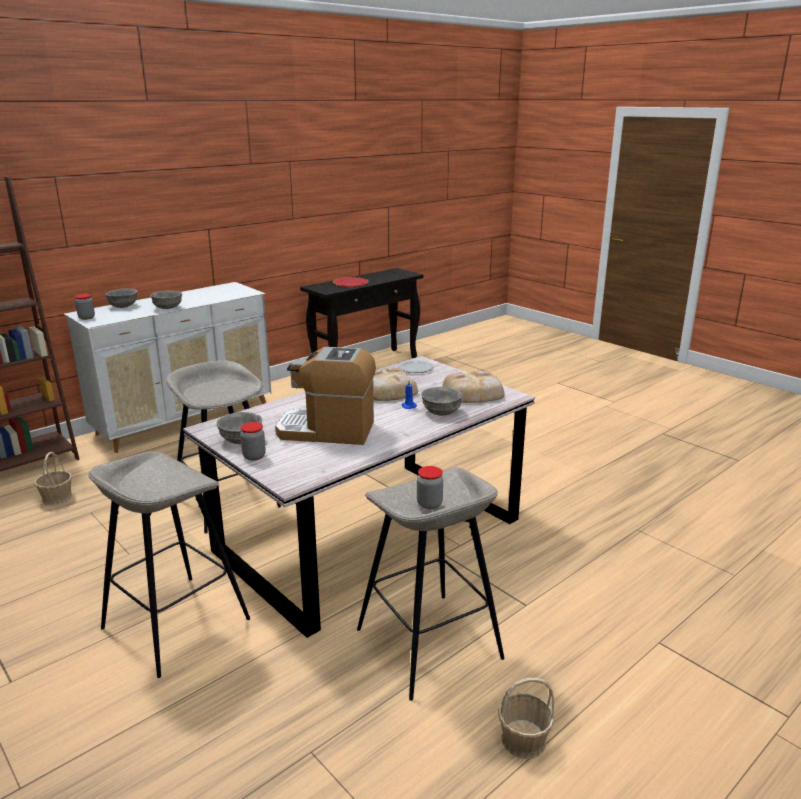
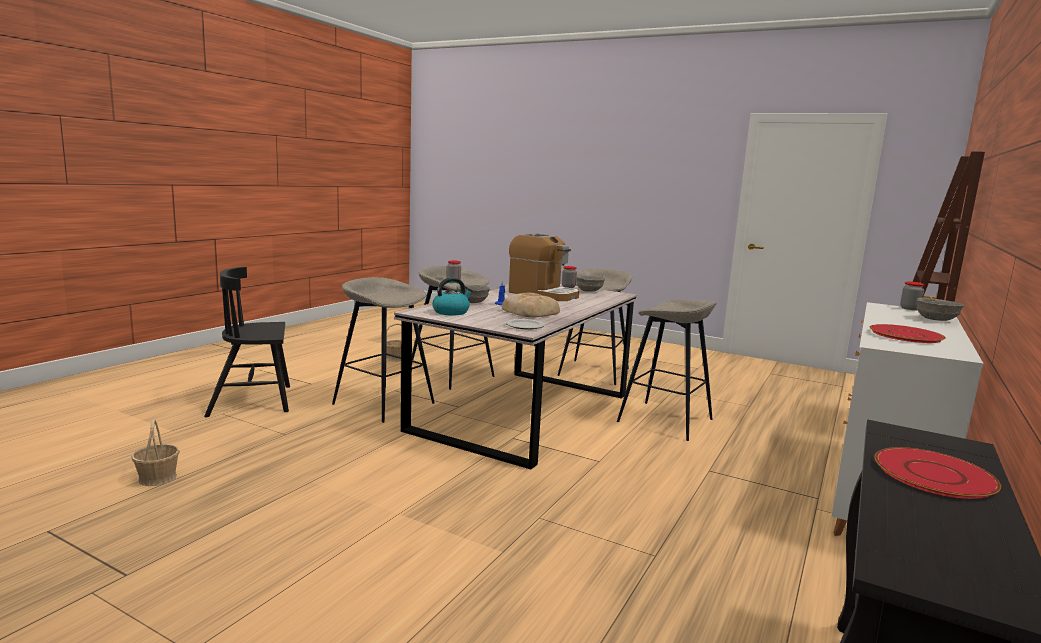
camera: 160 degrees right, 10 degrees down
(57, 498) = (794, 411): basket -> basket (158, 478)
(167, 308) = (882, 319): grey bowl -> none
(208, 296) = (905, 335): none -> red plate
(327, 431) = (543, 294): coffee machine -> coffee machine turned 45 degrees clockwise
(474, 393) = (451, 312): bread -> kettle
(539, 572) = (384, 403): none -> grey stool
(714, 601) = (256, 400): none -> black chair

